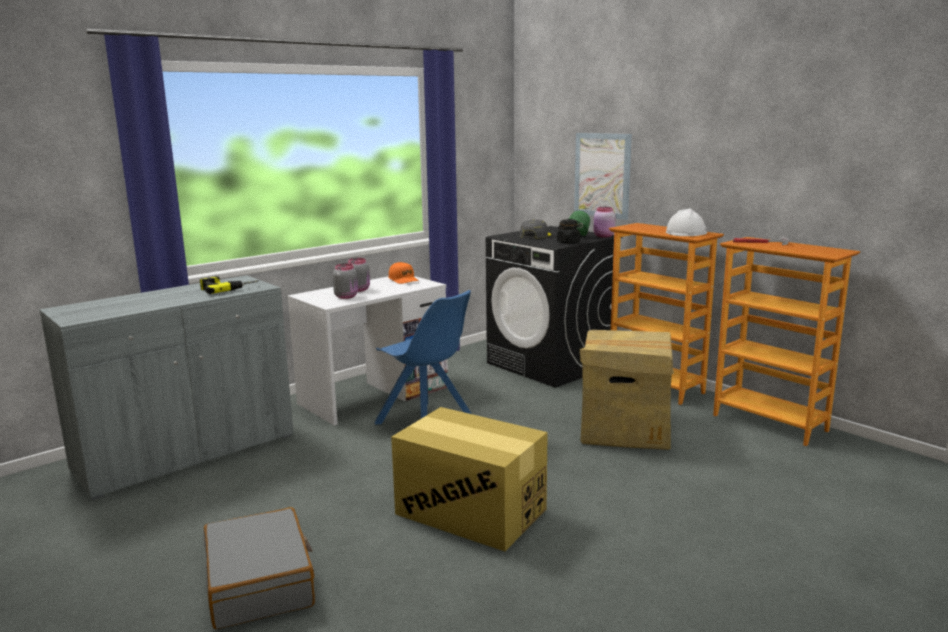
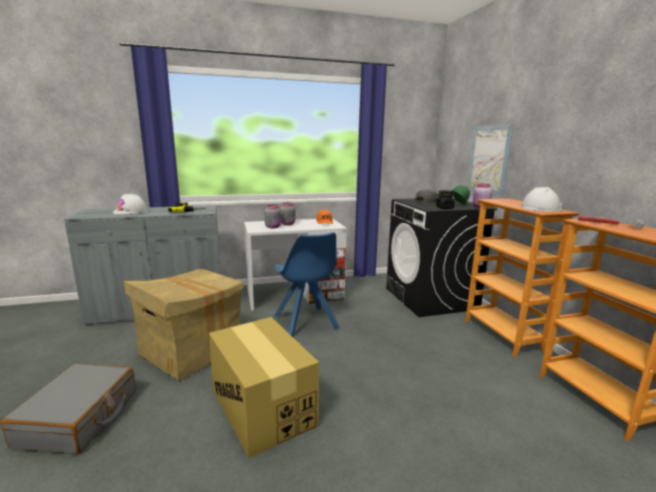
camera: 25 degrees right, 0 degrees up
(139, 301) = (131, 211): none -> white hard hat
(624, 427) = (447, 365): cardboard box -> cardboard box (192, 350)

